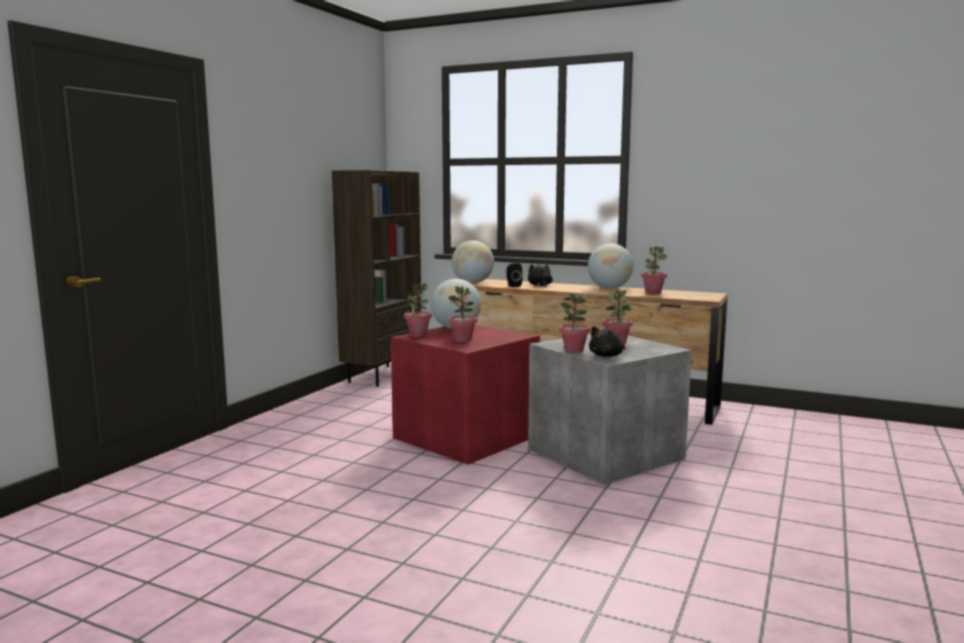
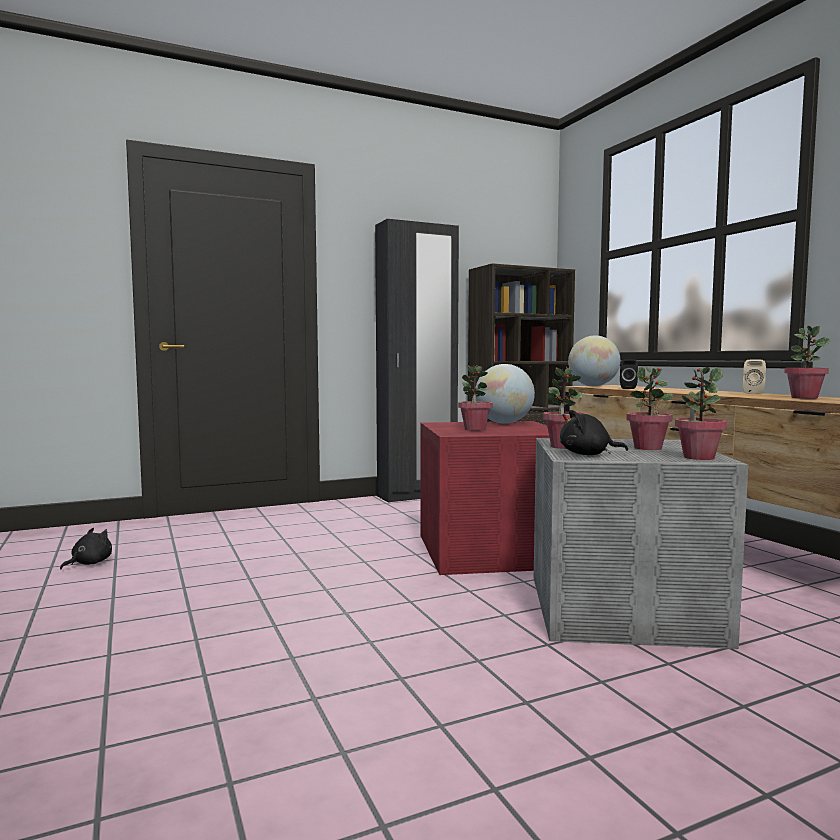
camera: 40 degrees right, 5 degrees down
(312, 401) = (417, 496): none -> black wardrobe
(418, 335) = (448, 423): potted plant -> potted plant (698, 457)
(540, 285) = (663, 389): black plush toy -> black plush toy (89, 563)
(609, 288) = (753, 393): globe -> beige speaker

